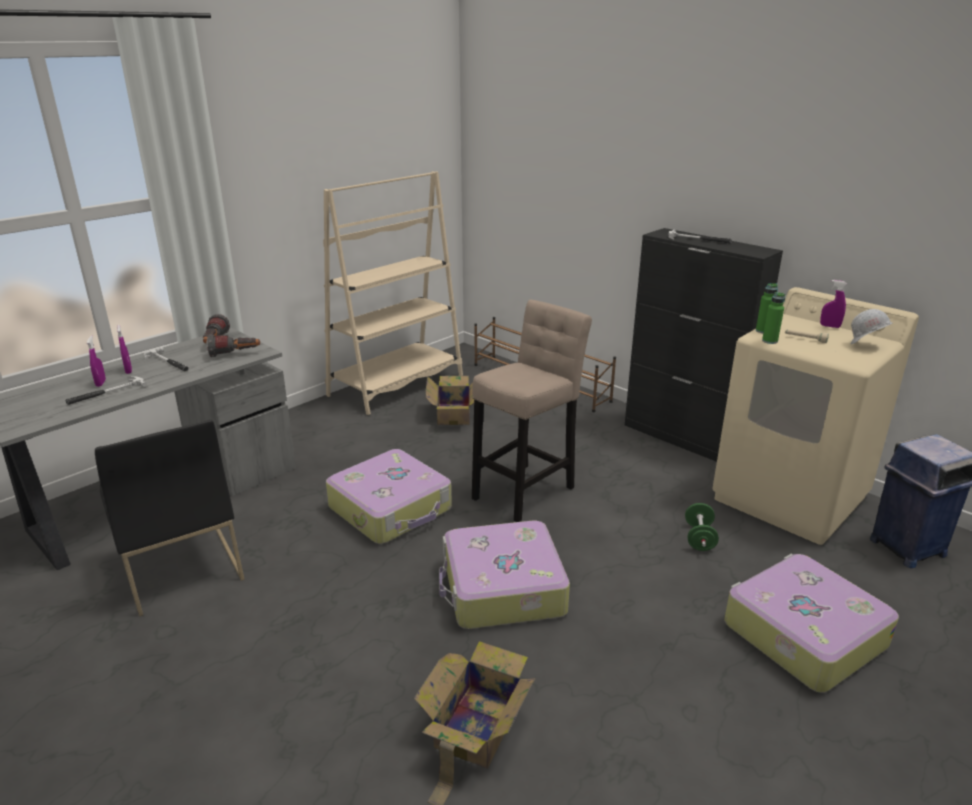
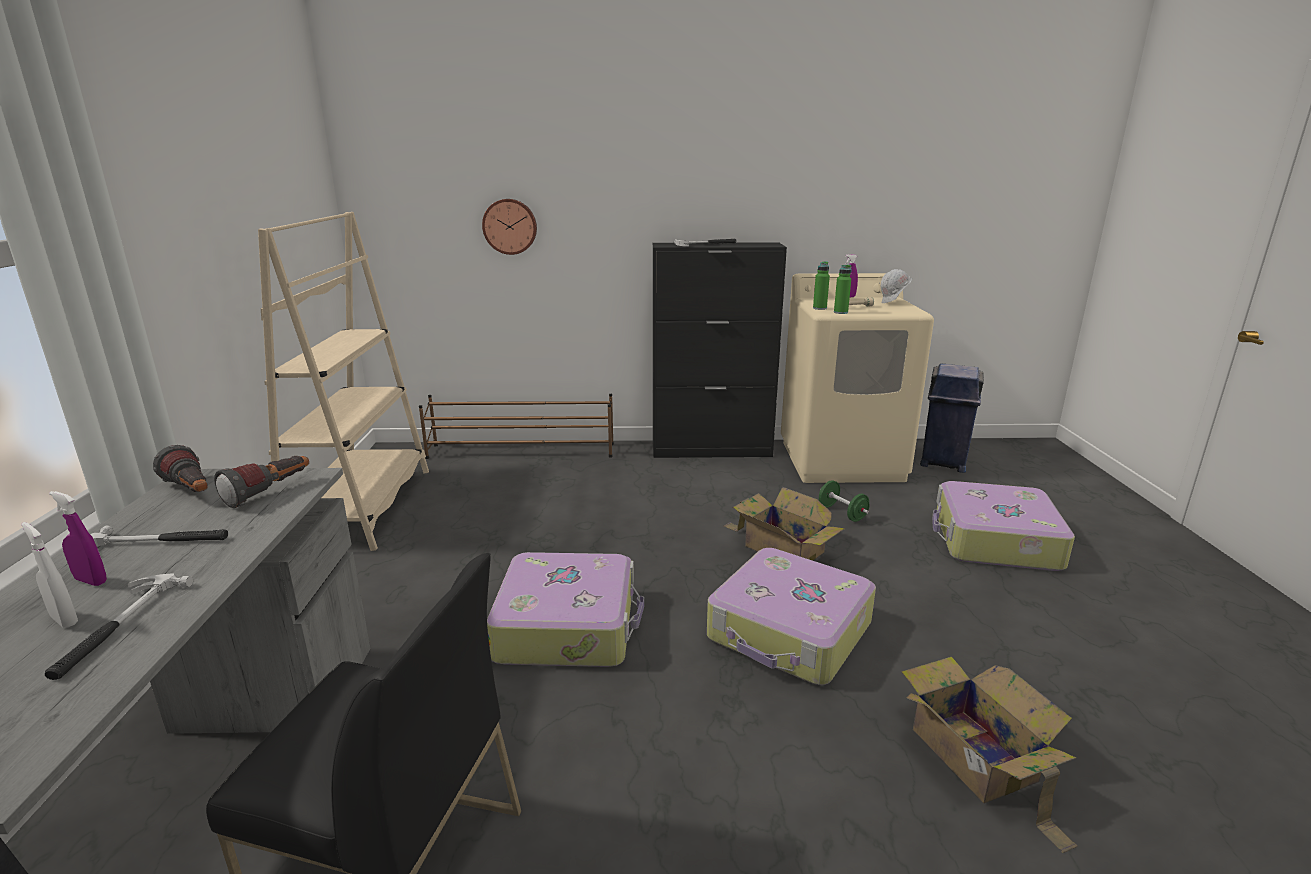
camera: 45 degrees left, 5 degrees down
(101, 383) = (64, 620): purple spray bottle -> white spray bottle
(454, 413) = (479, 508): cardboard box -> cardboard box (781, 548)
(526, 490) = (665, 542): beige stool -> none
(562, 193) = (510, 226): none -> wall clock

